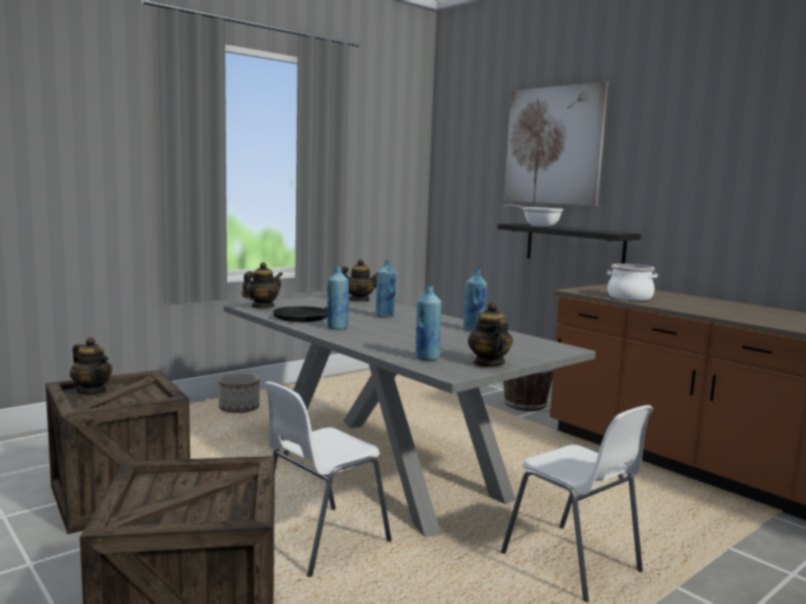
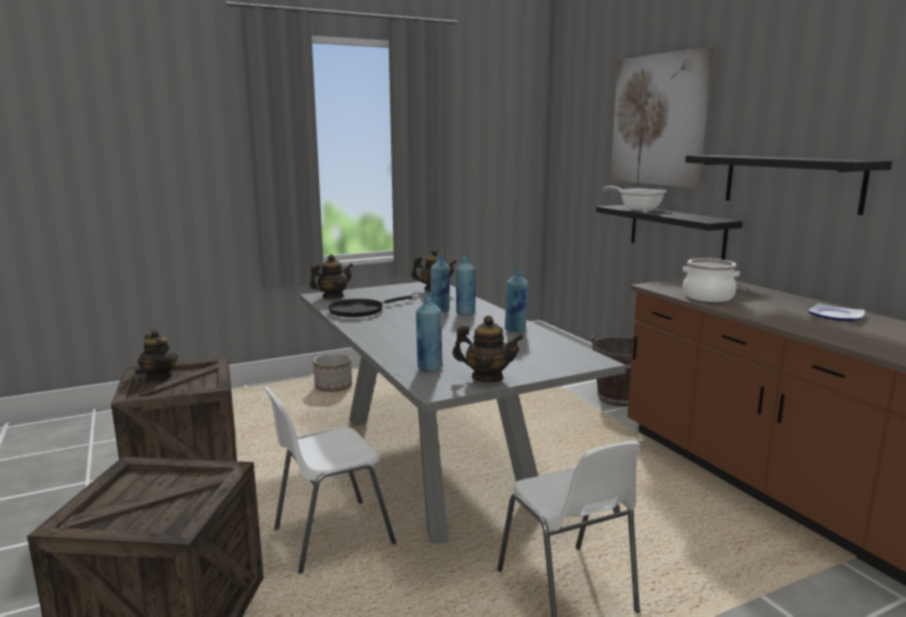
camera: 15 degrees right, 5 degrees up
(337, 328) = (378, 325): blue bottle -> blue bottle (465, 313)
(488, 363) = (487, 378): teapot -> teapot turned 105 degrees clockwise
(686, 198) = (791, 182): none -> black shelf
(741, 308) = (834, 316): none -> plate

